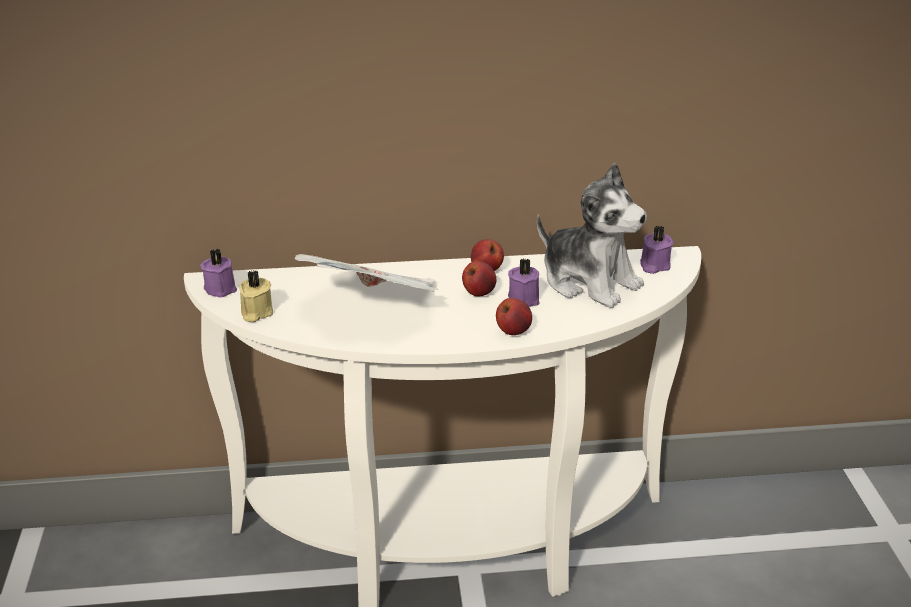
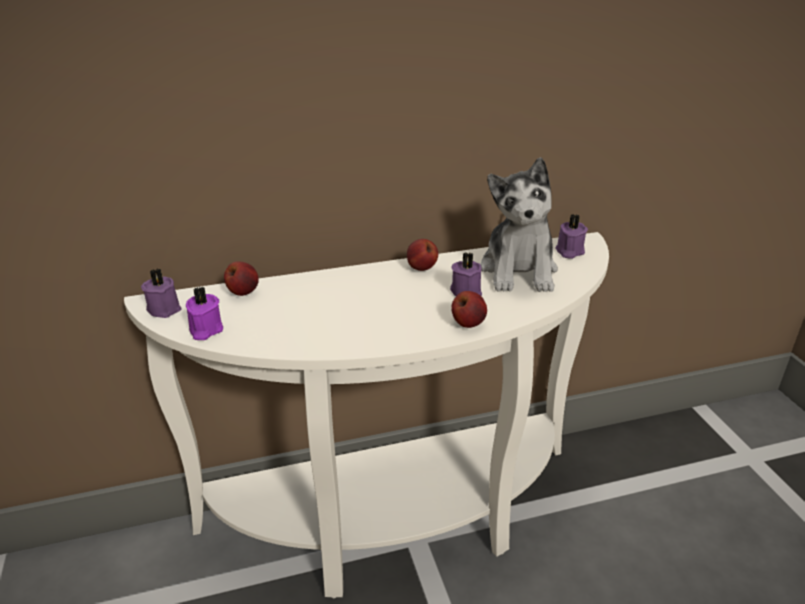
camera: 10 degrees left, 0 degrees up
(255, 313) = (205, 330): beige candle -> purple candle
(376, 306) = (326, 312): newspaper -> none
(478, 293) = (421, 290): apple -> apple (243, 292)
(589, 281) = (519, 270): plush toy -> plush toy turned 60 degrees clockwise

